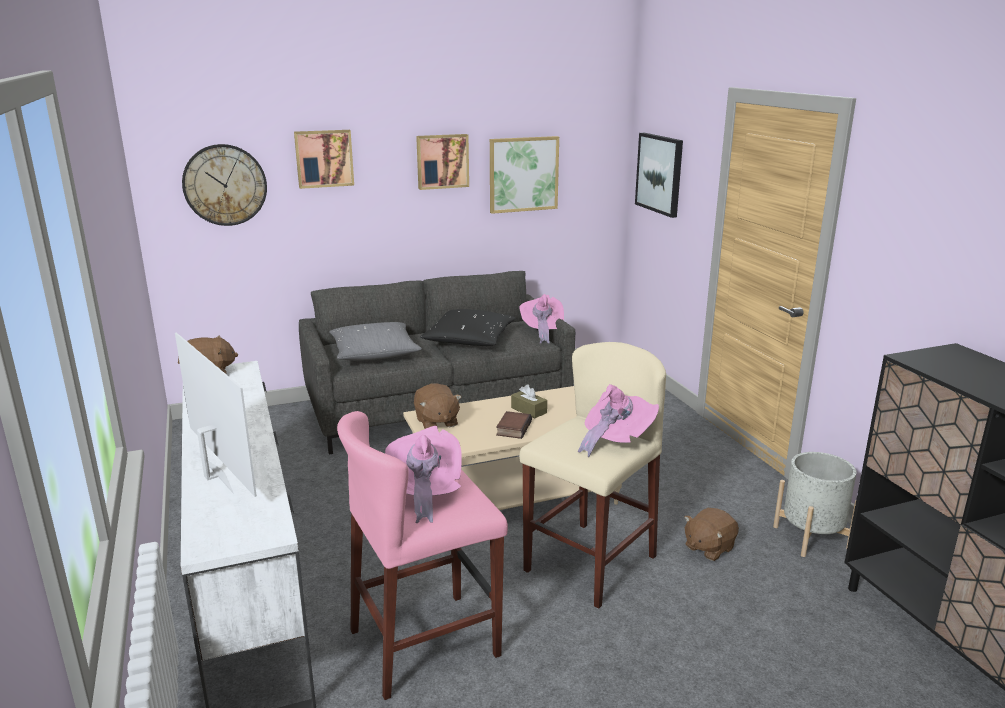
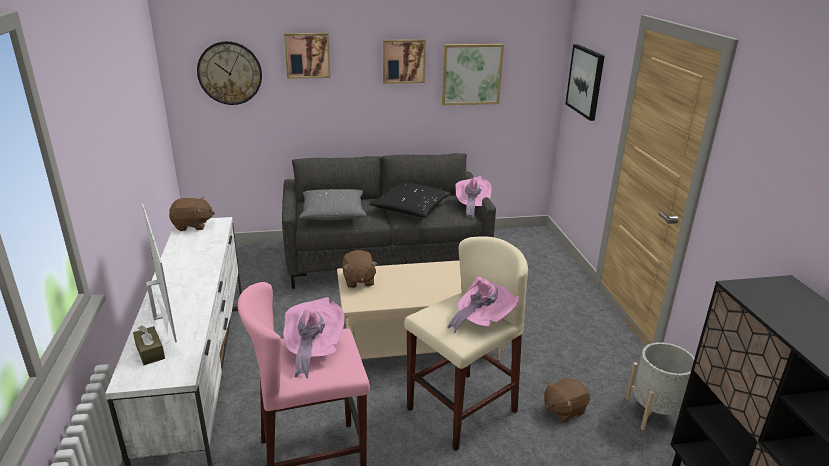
camera: 10 degrees right, 5 degrees up
(513, 428) = (416, 293): book -> none
(528, 410) = (435, 278): brown tissue box -> brown tissue box (150, 352)

